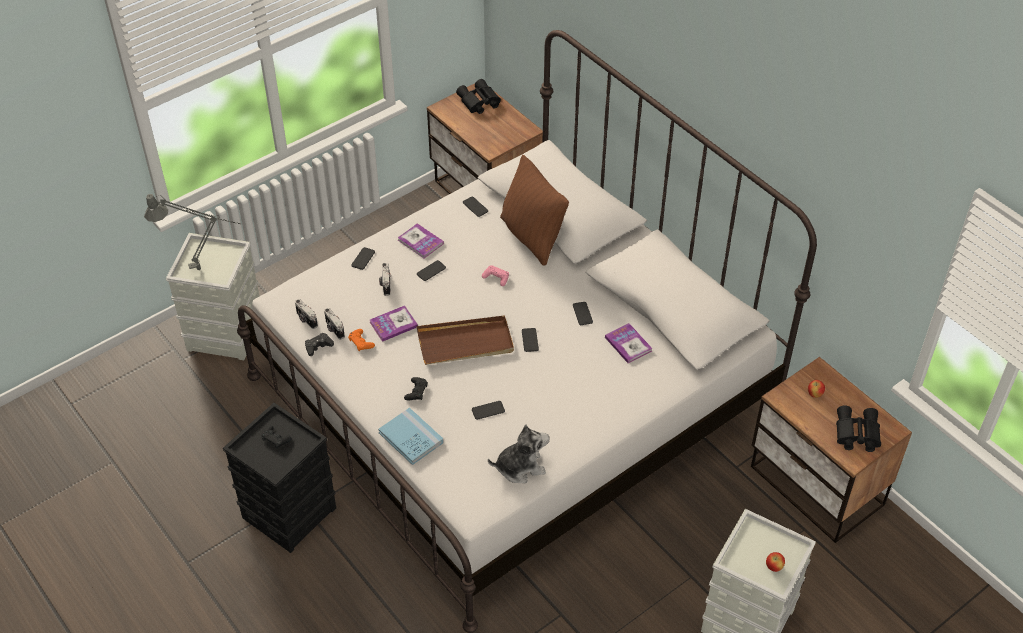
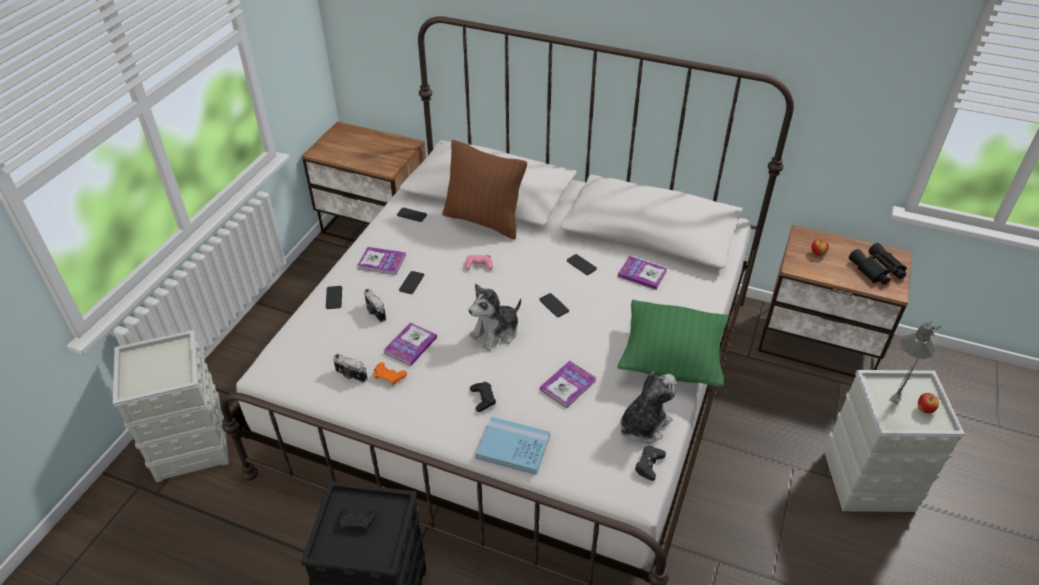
camera: 30 degrees left, 5 degrees down
(205, 268) = (155, 376): grey table lamp -> grey table lamp (897, 397)
(306, 320) = (313, 378): camera -> none
(318, 346) = (345, 399): black game controller -> black game controller (649, 465)
(465, 343) = (496, 333): brown tray -> plush toy
(478, 102) = (348, 137): black binoculars -> none
(488, 410) = (568, 385): phone -> book
(586, 428) = (671, 360): none -> green pillow

